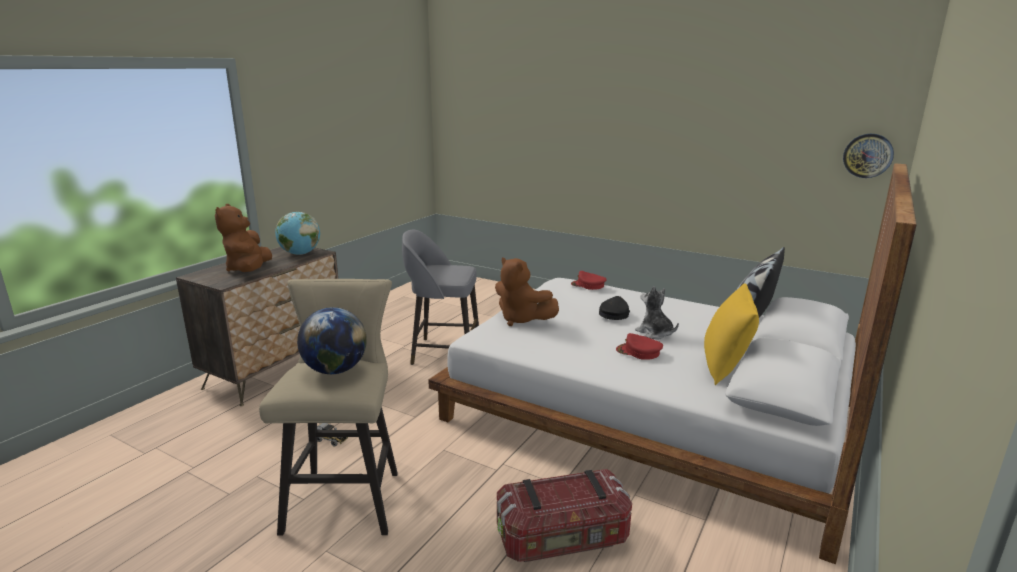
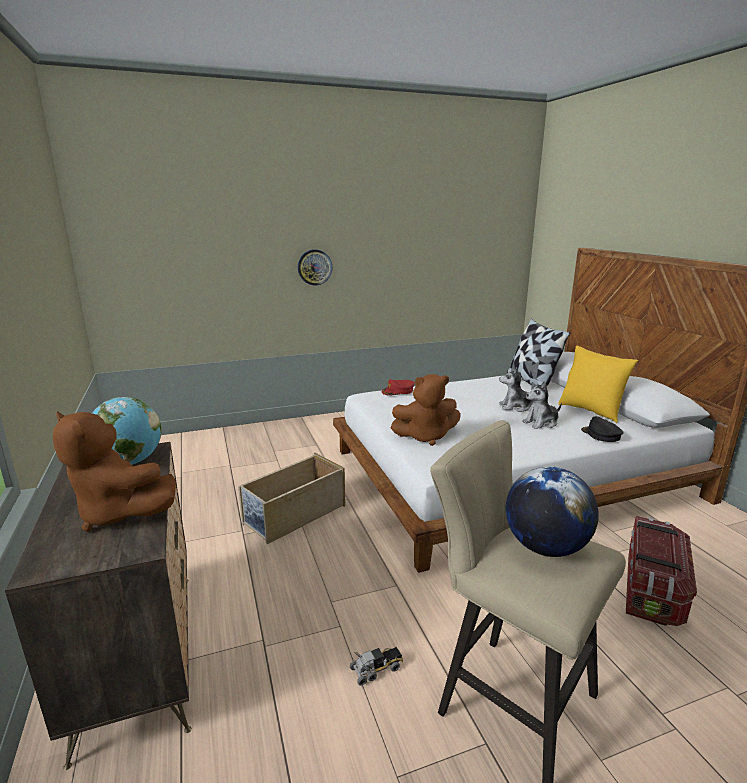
camera: 50 degrees left, 0 degrees up
(444, 352) = (294, 515): grey stool -> beige storage box
(614, 313) = (466, 404): black cap -> black cap (601, 434)
(638, 352) = (541, 423): red cap -> plush toy
(868, 155) = (510, 248): wall clock -> wall clock (314, 267)

